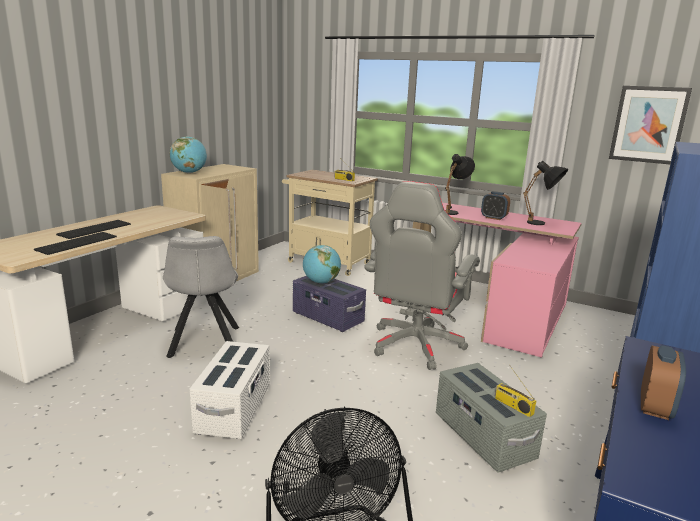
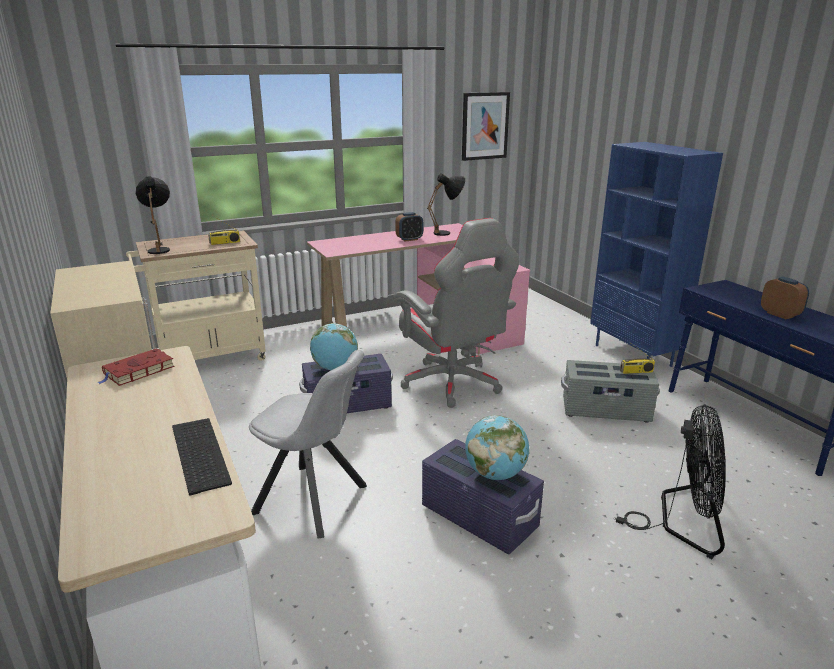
camera: 55 degrees left, 5 degrees up
(95, 229) = (136, 431): keyboard -> none
(162, 214) = (137, 371): none -> red book
(189, 173) = (85, 296): globe -> globe (495, 474)
(234, 409) = (479, 517): white storage box -> purple storage box
(453, 212) = (370, 244): black table lamp -> black table lamp (160, 249)

